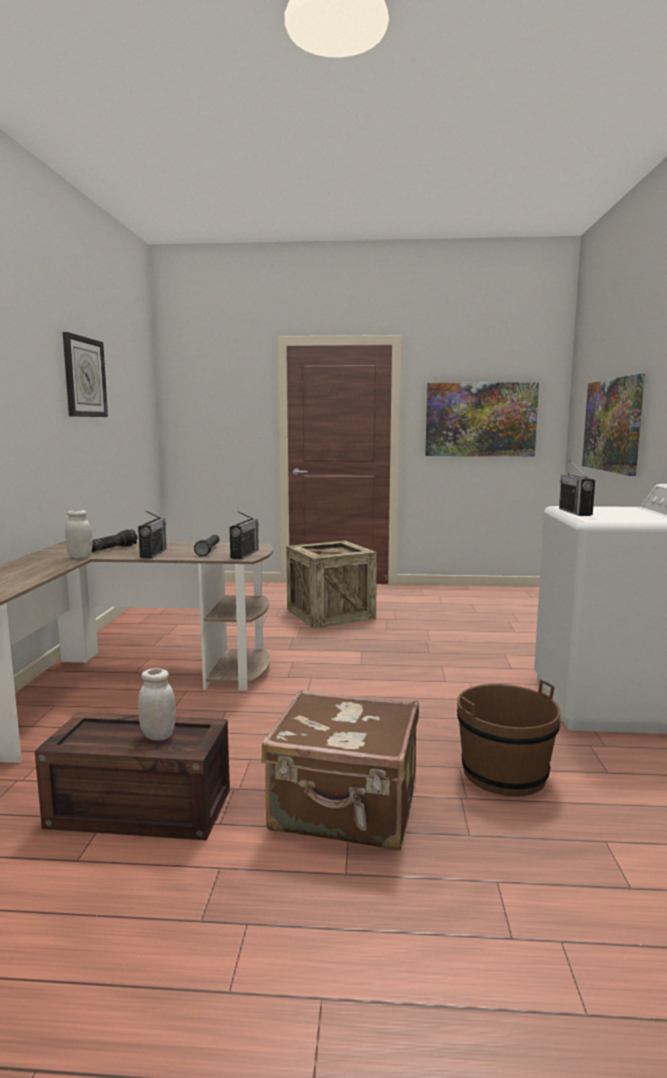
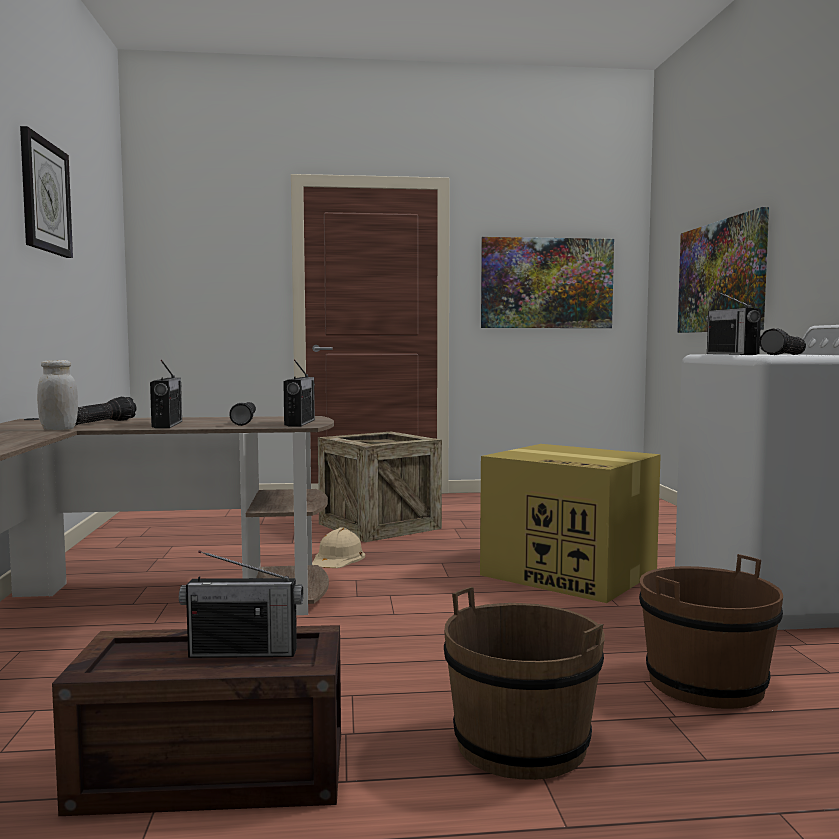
camera: 10 degrees left, 5 degrees down
(158, 735) = (243, 652): white jar -> radio
(288, 642) = (338, 558): none -> beige hard hat
(346, 809) = (521, 744): brown suitcase -> brown bucket
(454, 667) = (571, 573): none -> cardboard box
(612, 517) = (785, 355): none -> flashlight

